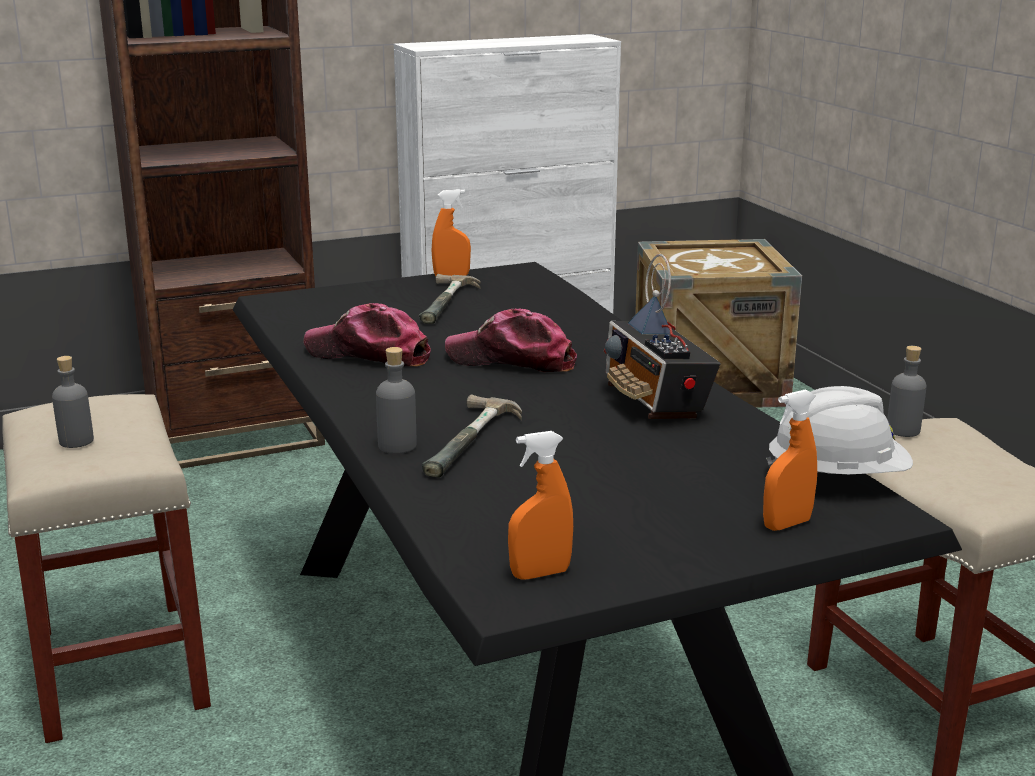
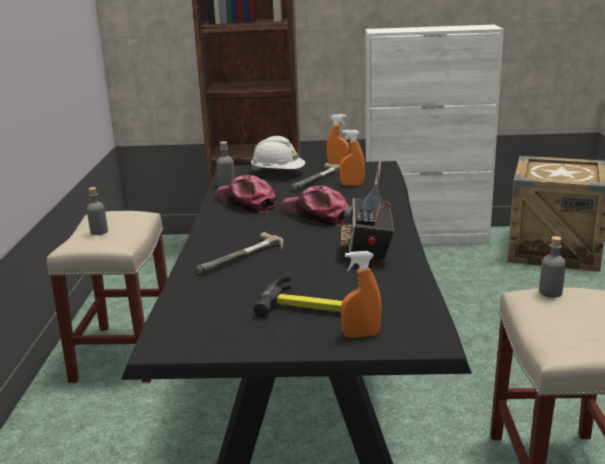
camera: 25 degrees right, 0 degrees up
(397, 446) = (203, 254): grey bottle -> grey bottle (226, 186)
(540, 573) = (193, 336): orange spray bottle -> orange spray bottle (352, 185)
(672, 498) = (313, 307): none -> hammer
(837, 478) = (426, 313): white hard hat -> white hard hat (278, 173)

